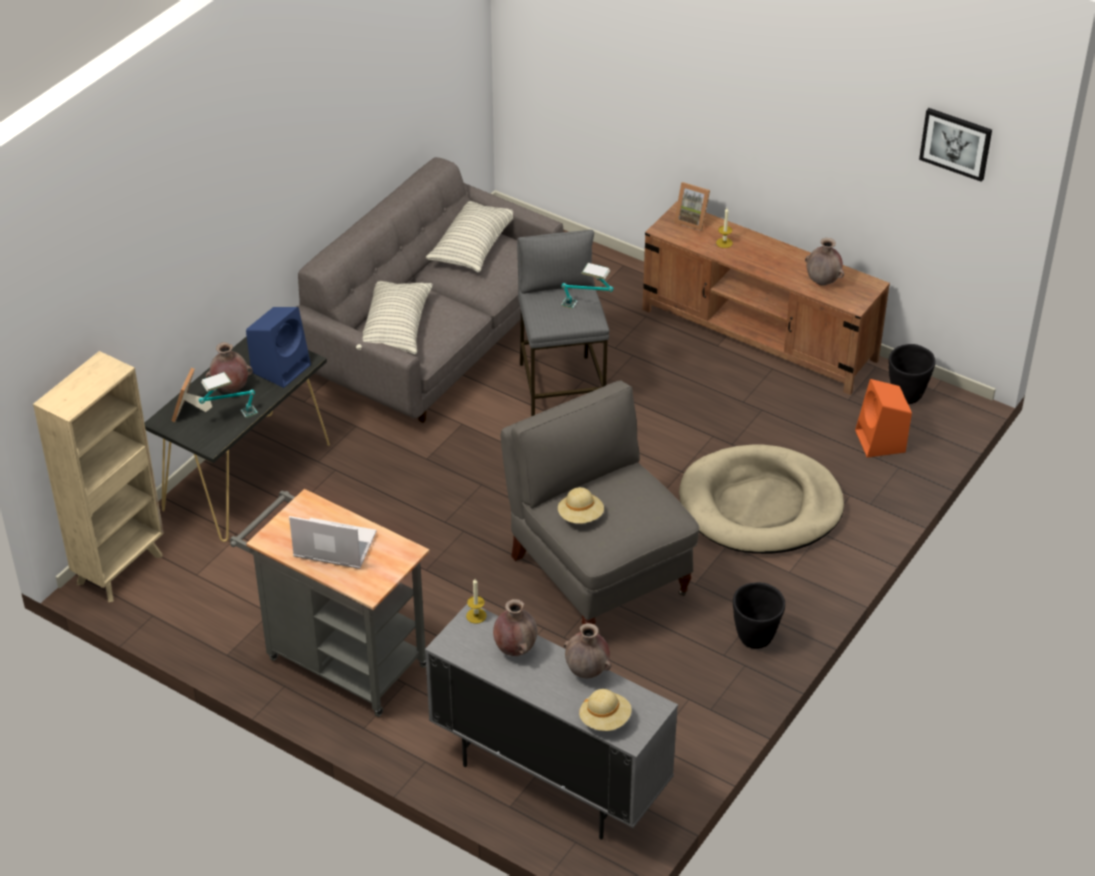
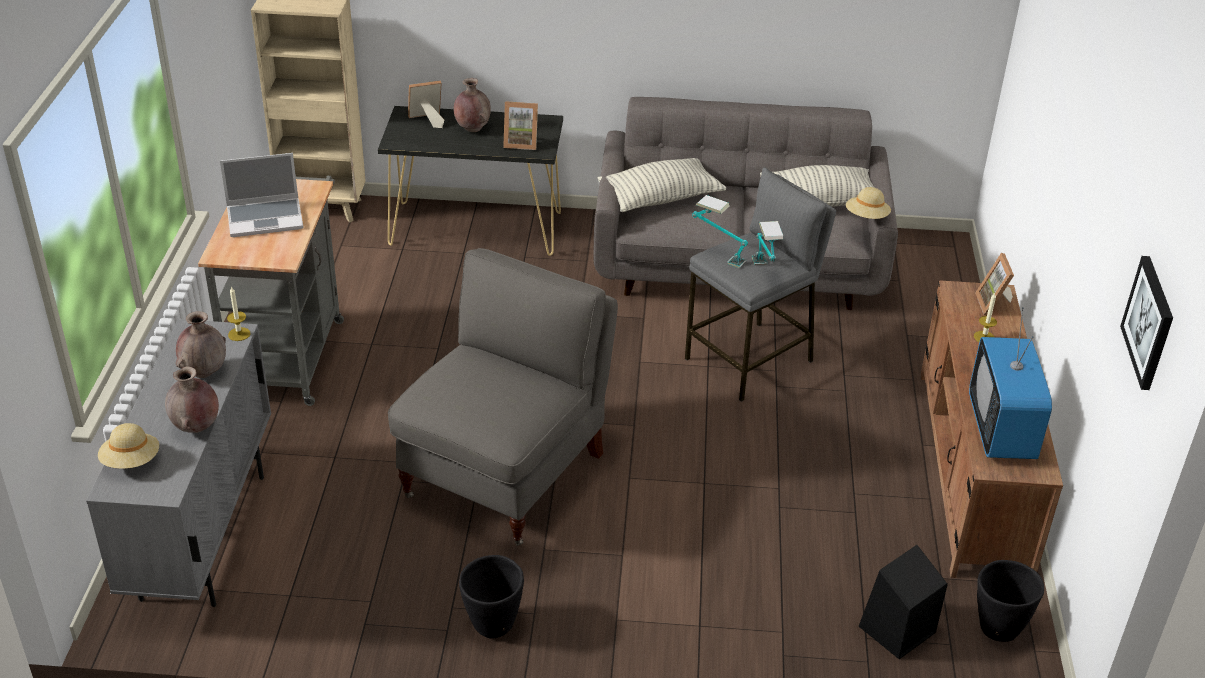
camera: 60 degrees right, 5 degrees down
(230, 419) = (434, 140): table lamp -> table lamp (717, 256)
(281, 367) = (521, 143): blue speaker -> picture frame
(333, 546) = (266, 218): laptop -> laptop turned 90 degrees clockwise
(580, 516) = (457, 371): beige hat -> beige hat (867, 217)
(760, 505) = (702, 561): beige dog bed -> none
(822, 282) = (1001, 430): brown vase -> television
(881, 442) = (896, 631): orange speaker -> black speaker

